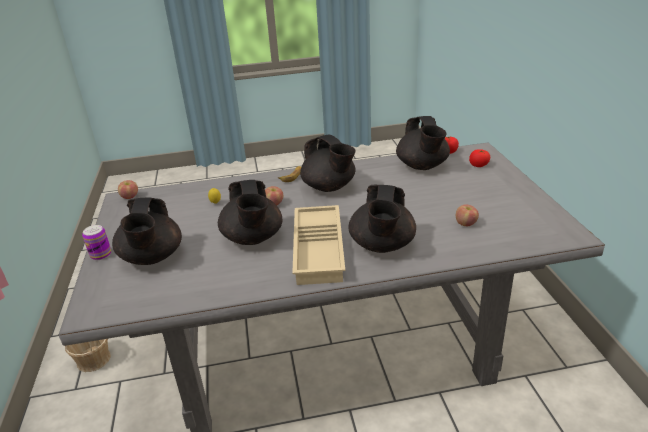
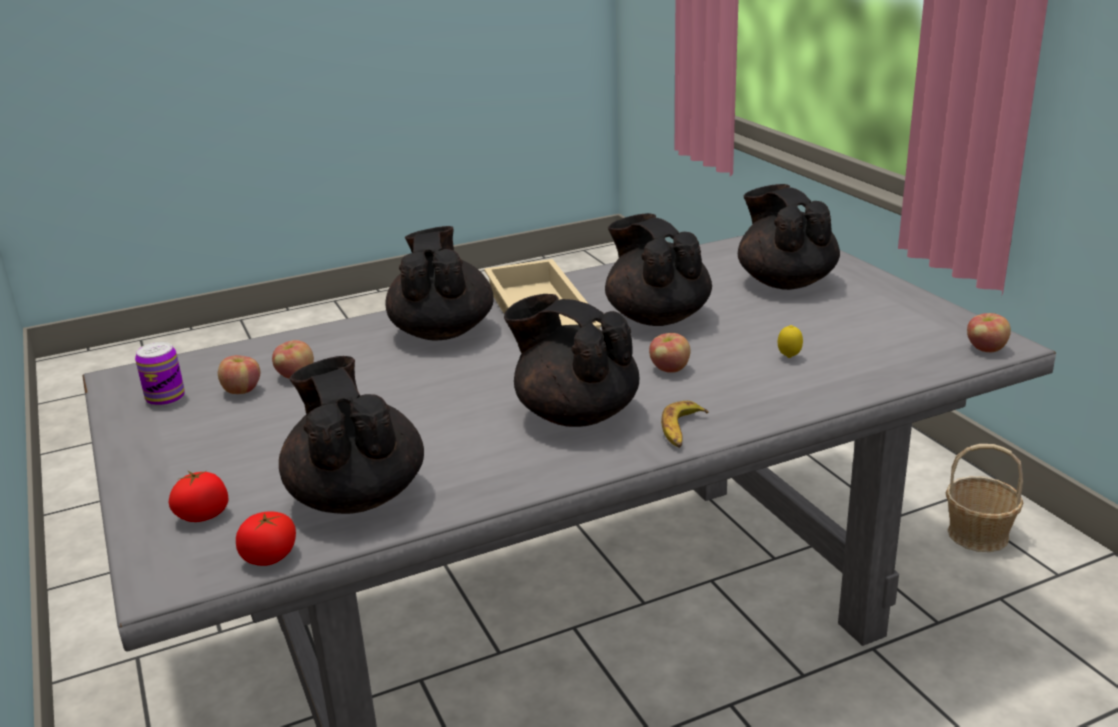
camera: 165 degrees right, 5 degrees down
(101, 255) = (869, 276): can -> can (165, 398)
(492, 218) = (242, 390): none -> apple

